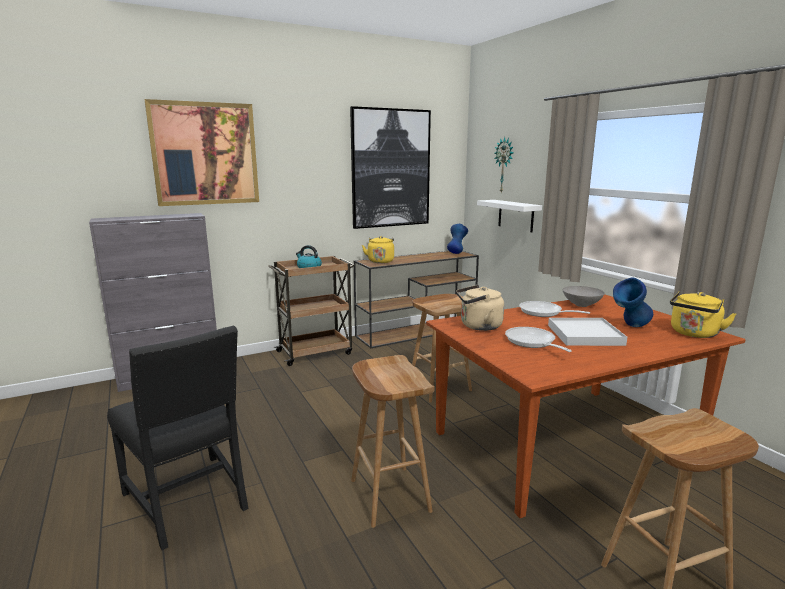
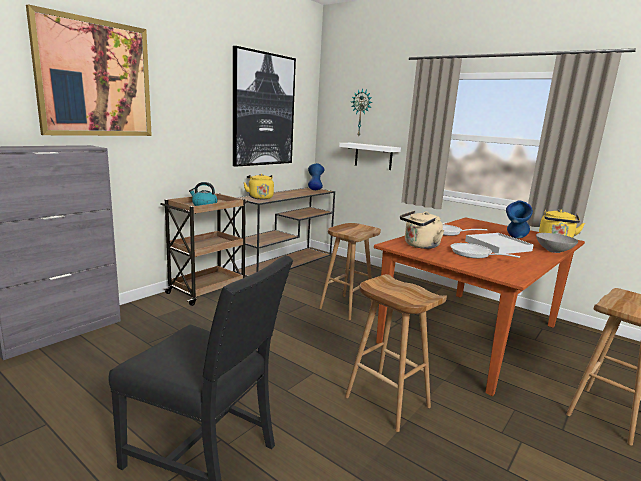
camera: 25 degrees left, 0 degrees up
(581, 305) = (463, 225): grey bowl -> grey bowl (553, 251)

